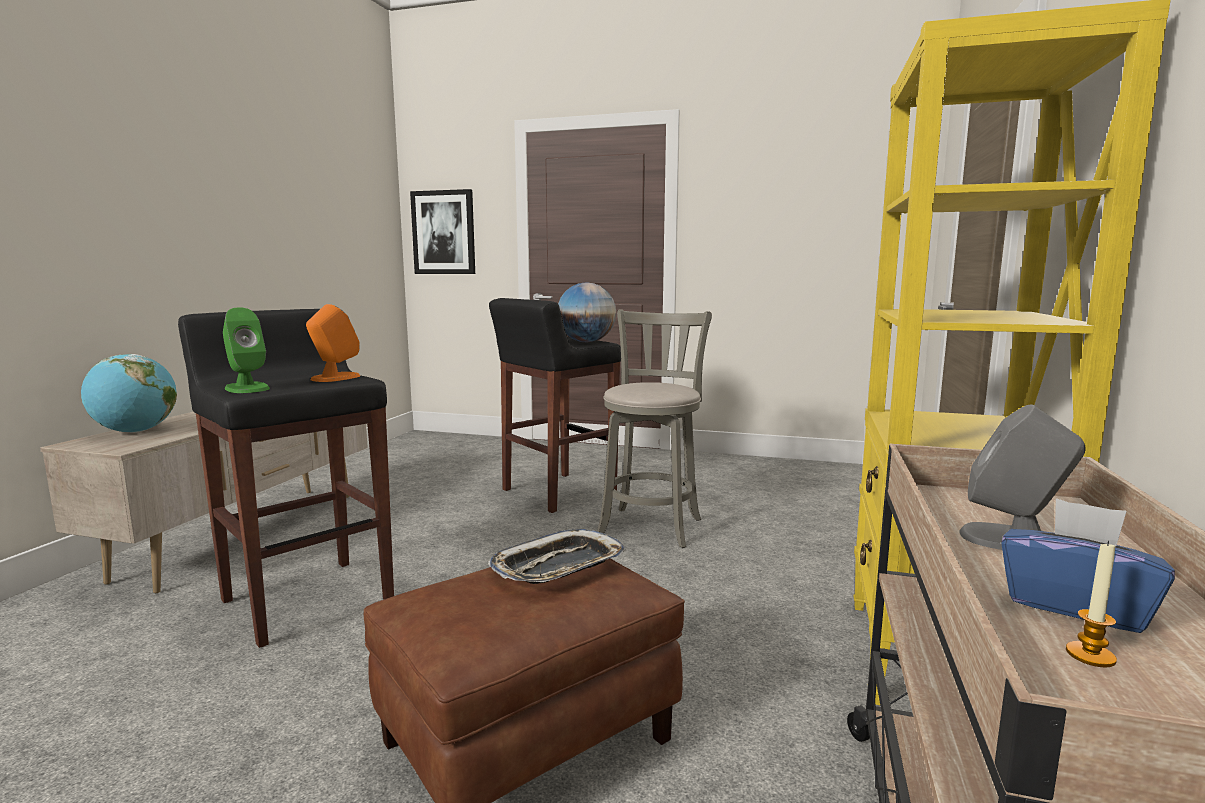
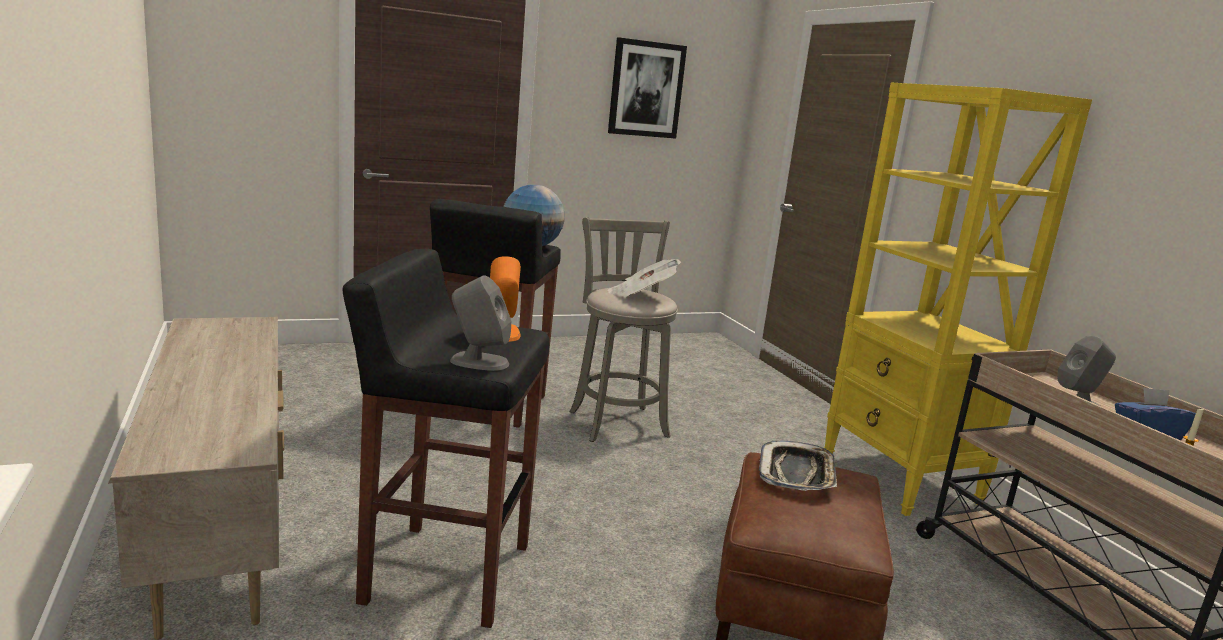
camera: 40 degrees left, 5 degrees up
(135, 432) = (178, 428): globe -> none
(247, 388) = (478, 362): green speaker -> grey speaker
(444, 232) = (225, 81): picture -> picture (646, 89)
(658, 387) = (641, 296): none -> newspaper

